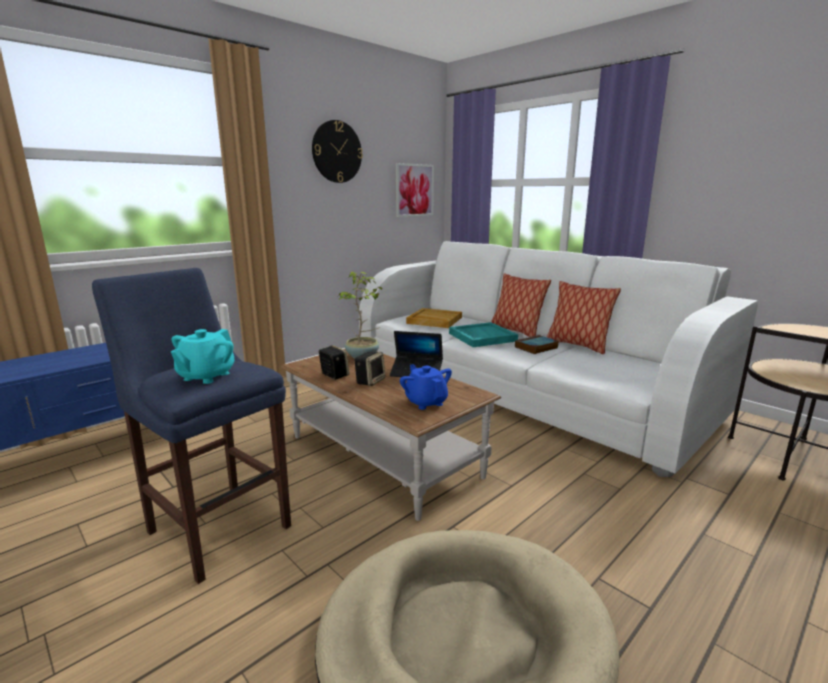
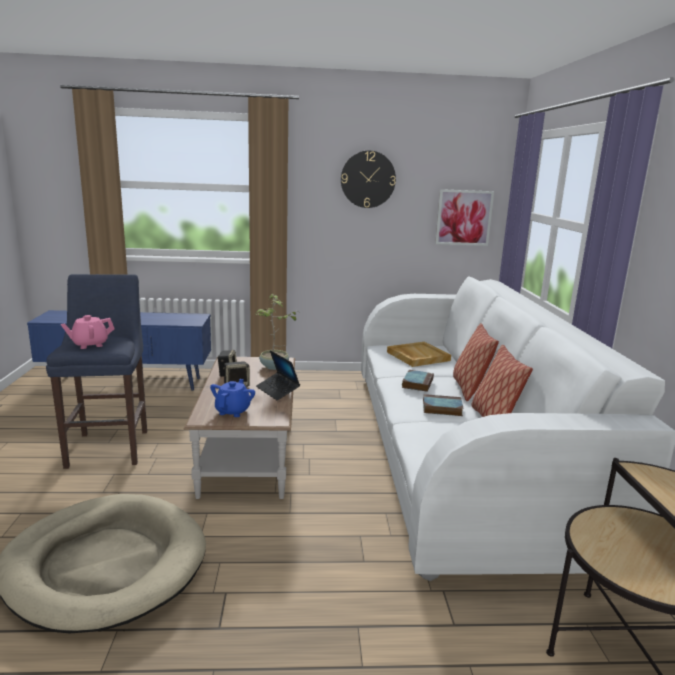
camera: 40 degrees right, 0 degrees up
(206, 376) = (90, 344): turquoise teapot -> pink teapot
(481, 337) = (417, 383): turquoise tray -> book

